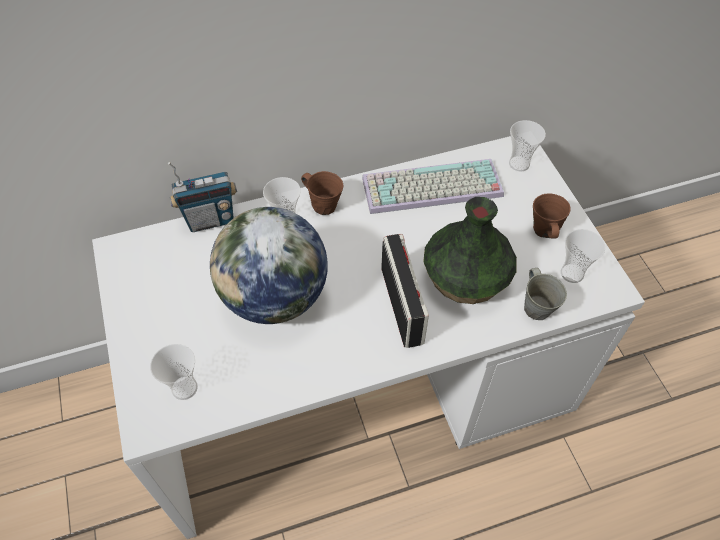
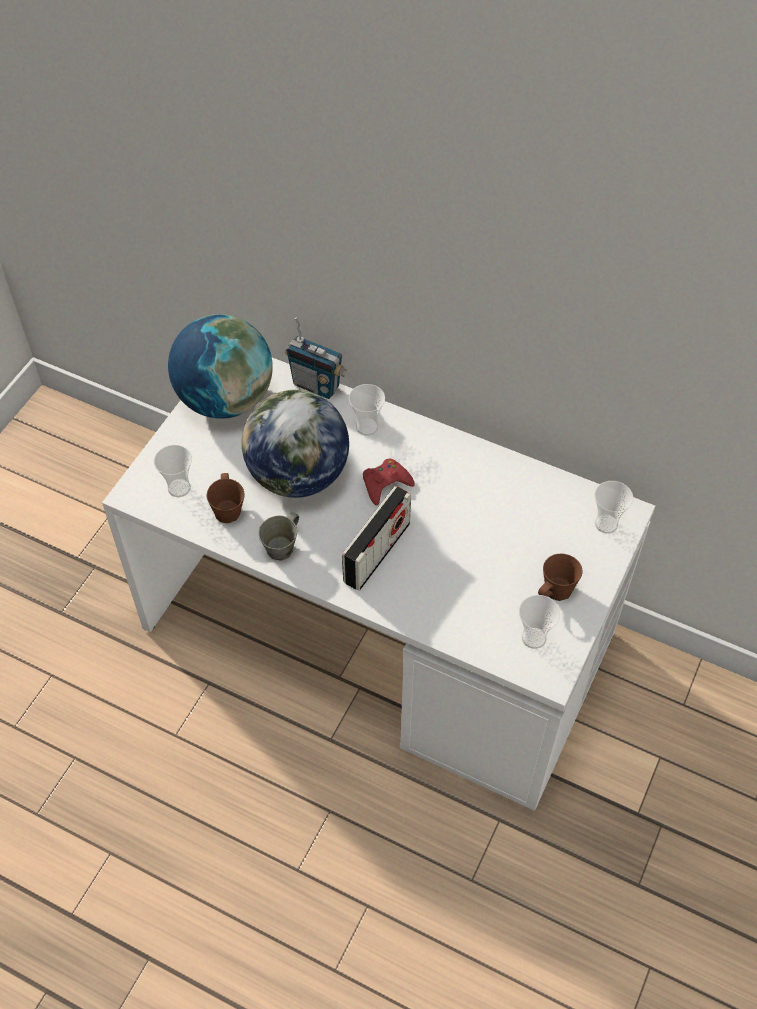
camera: 45 degrees right, 0 degrees up
(145, 285) = (225, 399): none -> globe
(323, 204) = (408, 435): brown mug -> brown mug (228, 511)
(348, 251) = (385, 484): none -> red game controller
(431, 189) = (505, 487): keyboard -> none
(466, 279) = (446, 574): vase -> none
(537, 306) = (473, 637): grey mug -> grey mug (282, 548)

